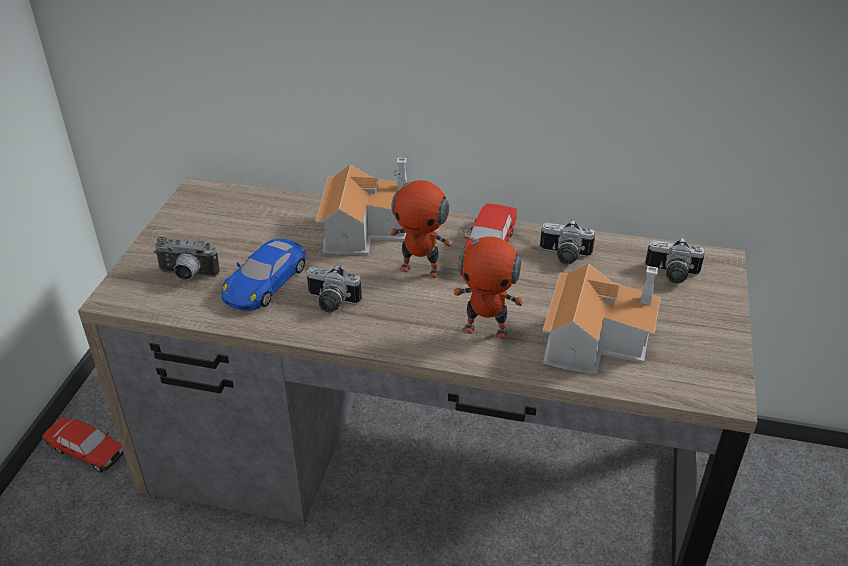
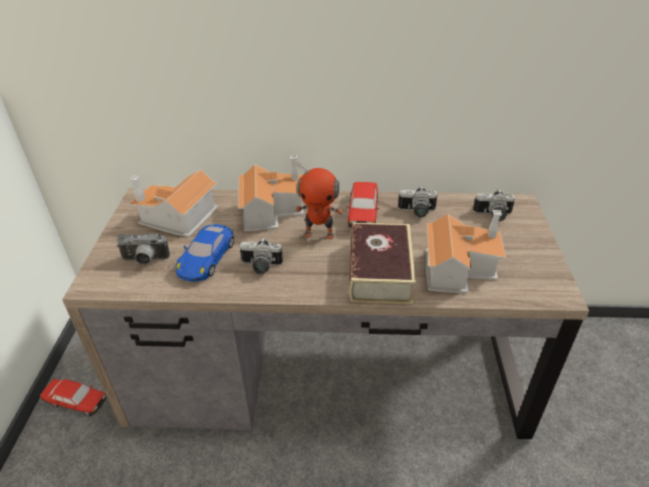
camera: 10 degrees left, 0 degrees up
(240, 225) = (177, 218): none -> toy house
(486, 330) = (379, 271): toy robot -> book

